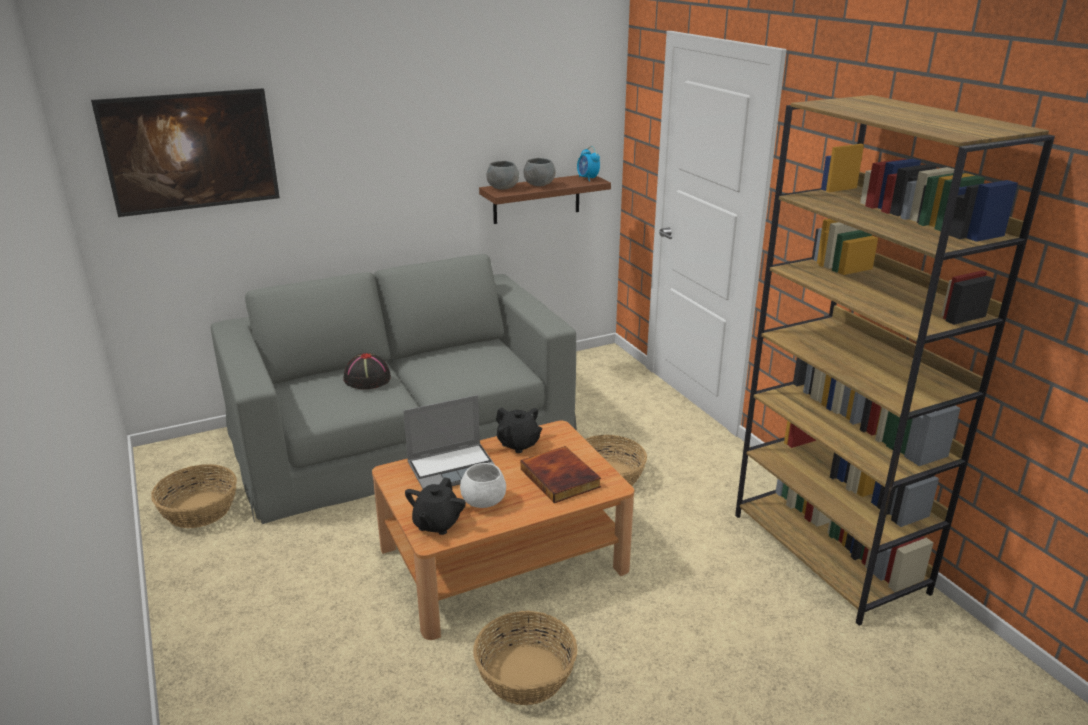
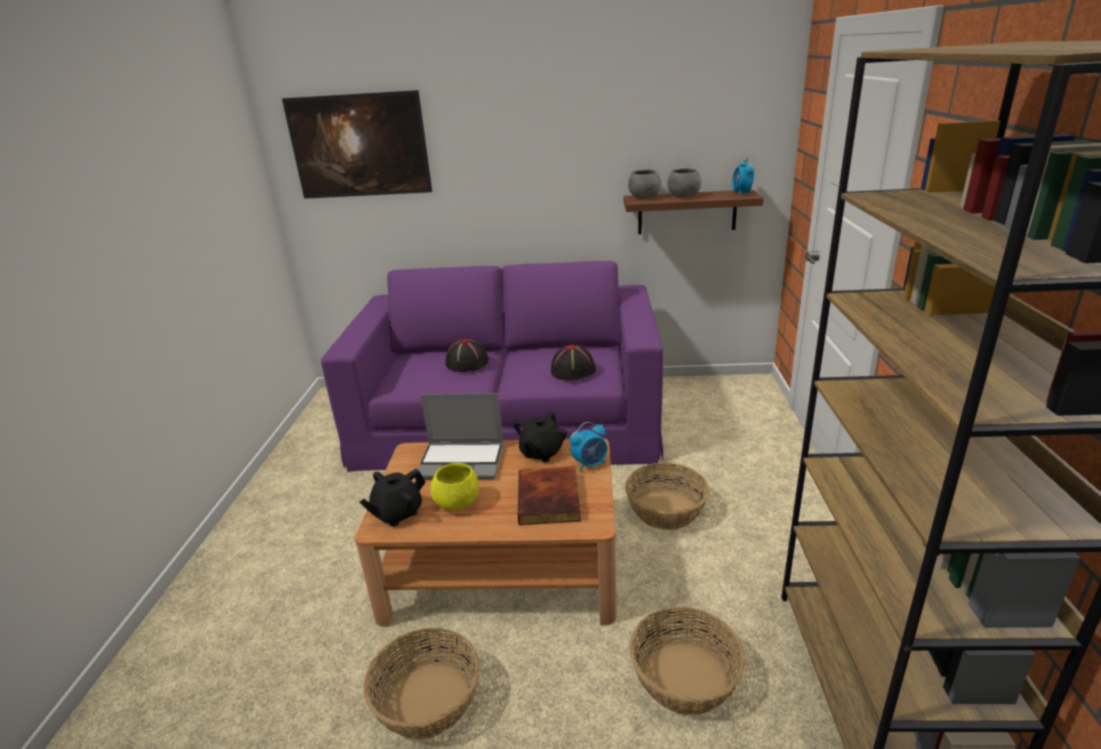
camera: 30 degrees right, 0 degrees up
(200, 510) = (318, 447): basket -> basket (685, 678)
(401, 435) = (509, 421): grey sofa -> purple sofa
(484, 367) = (573, 370): none -> black hat
(484, 502) = (457, 503): white bowl -> yellow bowl
(518, 444) = (541, 453): black teapot -> black teapot turned 45 degrees clockwise
(569, 443) = (590, 464): none -> alarm clock

